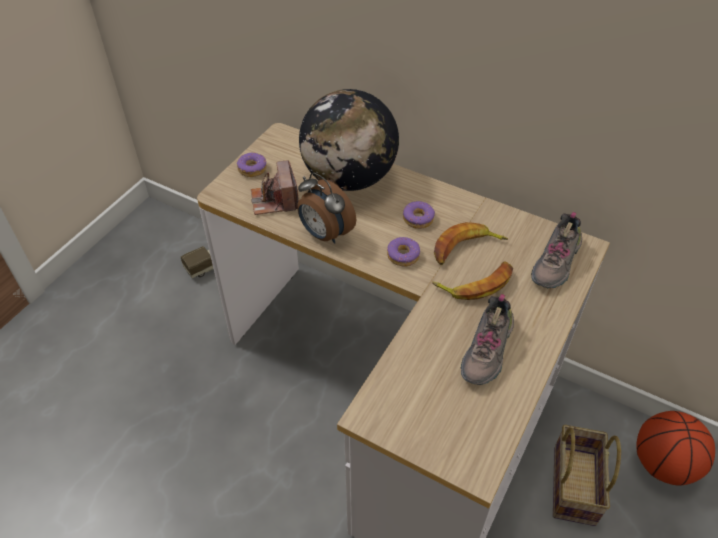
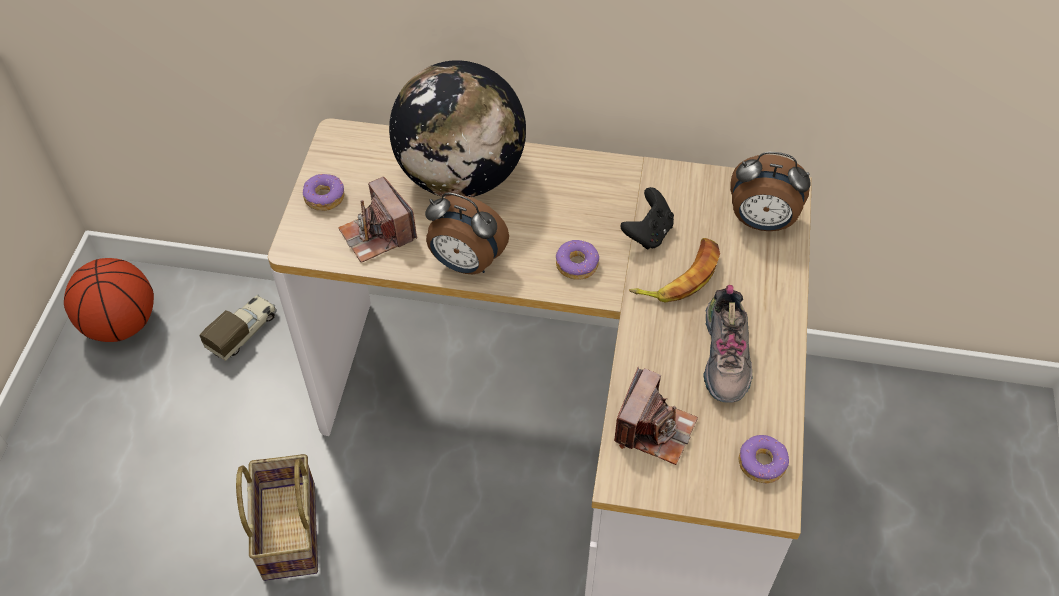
camera: 20 degrees left, 5 degrees up
(407, 386) = (654, 429): none -> camera
(418, 219) = (574, 209): donut -> donut (762, 463)
(465, 248) = (648, 233): banana -> black game controller
(556, 263) = (761, 222): shoe -> alarm clock
(572, 483) = (820, 475): basket -> basket (287, 528)
(662, 463) = (913, 418): basketball -> basketball (121, 324)

